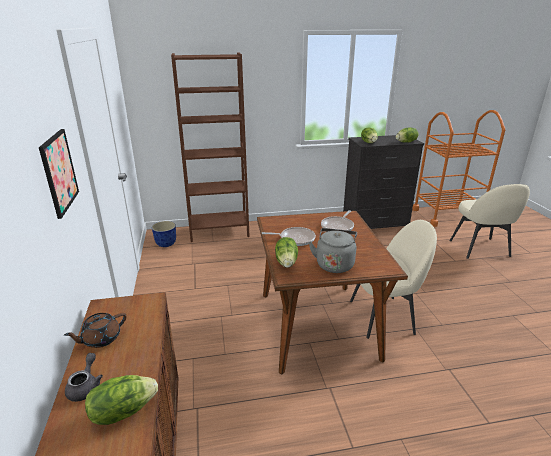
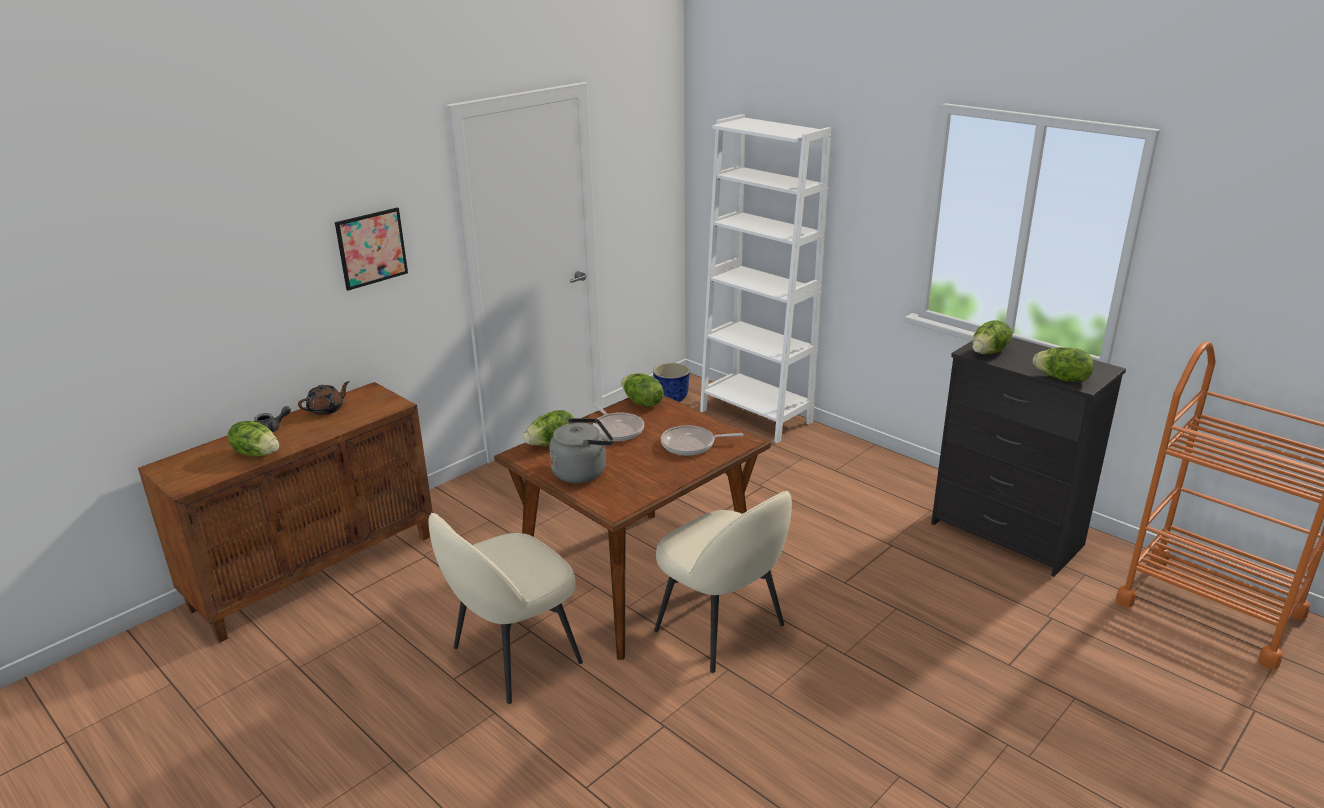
camera: 55 degrees right, 0 degrees up
(101, 339) = (327, 409): brown teapot -> brown teapot turned 120 degrees clockwise
(219, 231) = (755, 416): brown bookcase -> white bookcase
(272, 223) = (642, 402): none -> lettuce
(480, 249) = (1114, 688): beige chair -> beige chair (513, 656)

